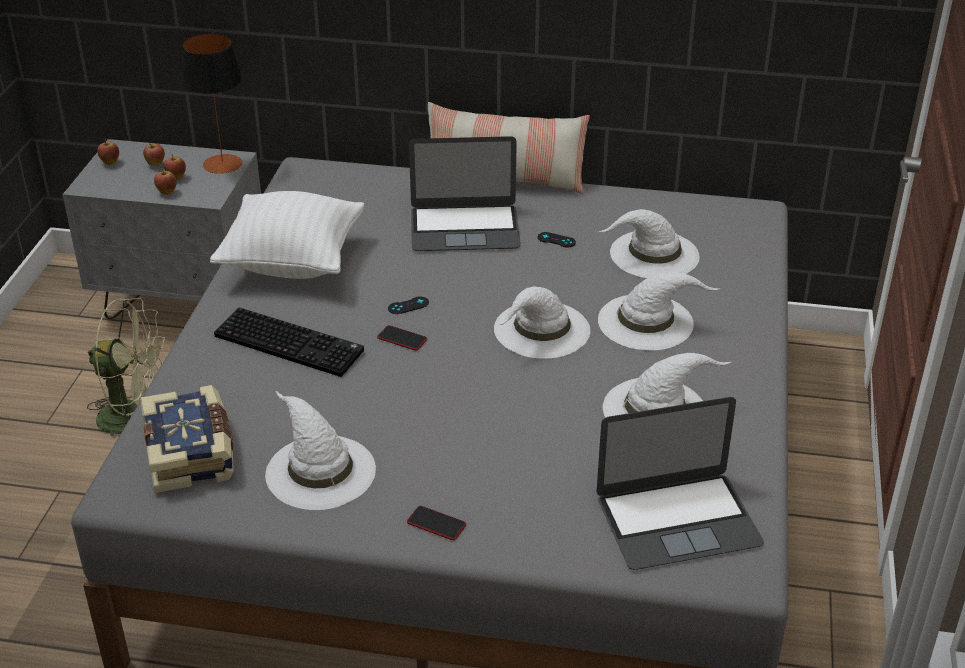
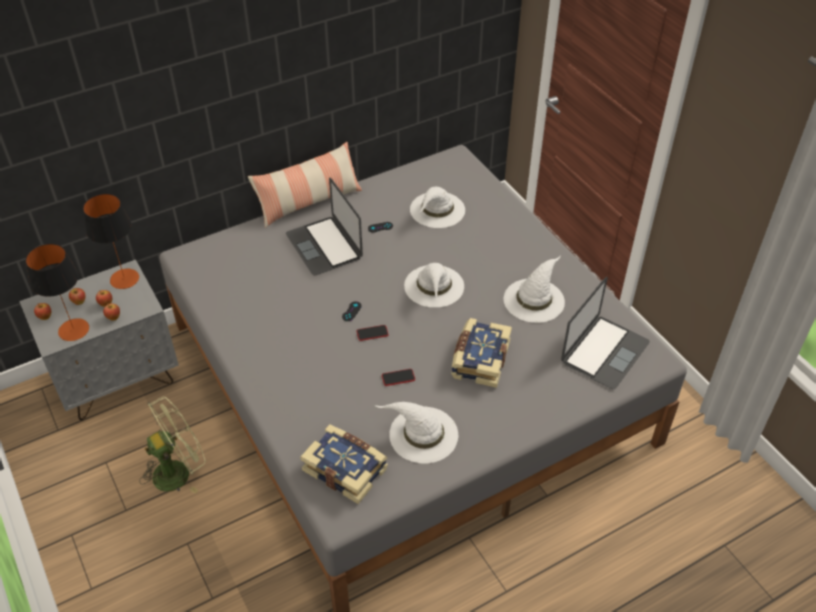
camera: 40 degrees left, 10 degrees up
(119, 185) = (74, 330): none -> table lamp
(291, 343) = (317, 371): keyboard -> none
(292, 262) = (255, 321): white pillow -> none
(436, 524) = (509, 424): phone -> phone (398, 377)
(464, 228) = (324, 246): laptop -> laptop turned 105 degrees clockwise
(493, 435) = (479, 360): none -> book
(647, 321) = (477, 252): white hat -> none

